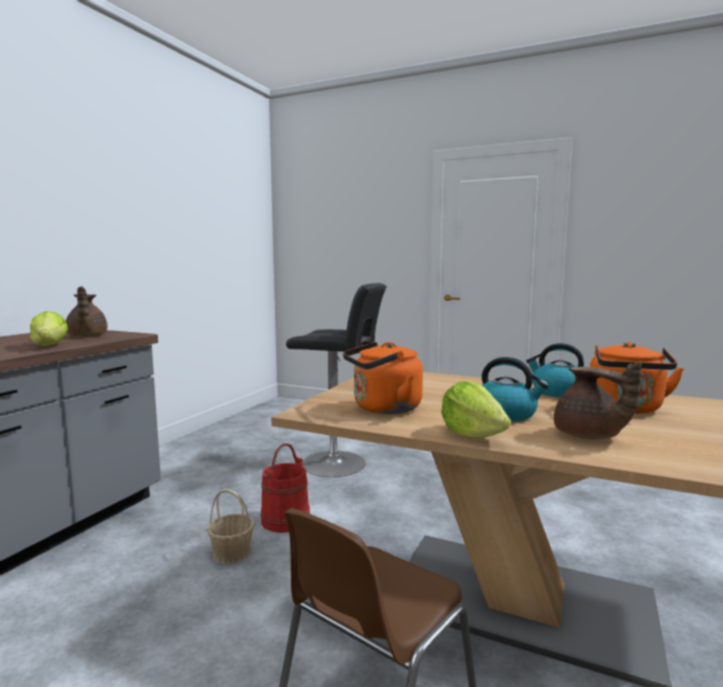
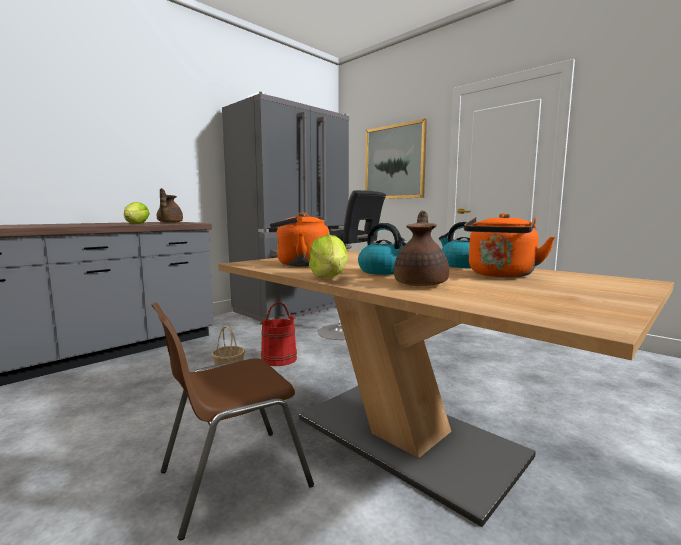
camera: 20 degrees right, 0 degrees up
(242, 434) = (294, 309): none -> grey fridge
(357, 233) = (394, 162): none -> picture
(588, 436) = (421, 284): brown teapot -> brown teapot turned 150 degrees counterclockwise

